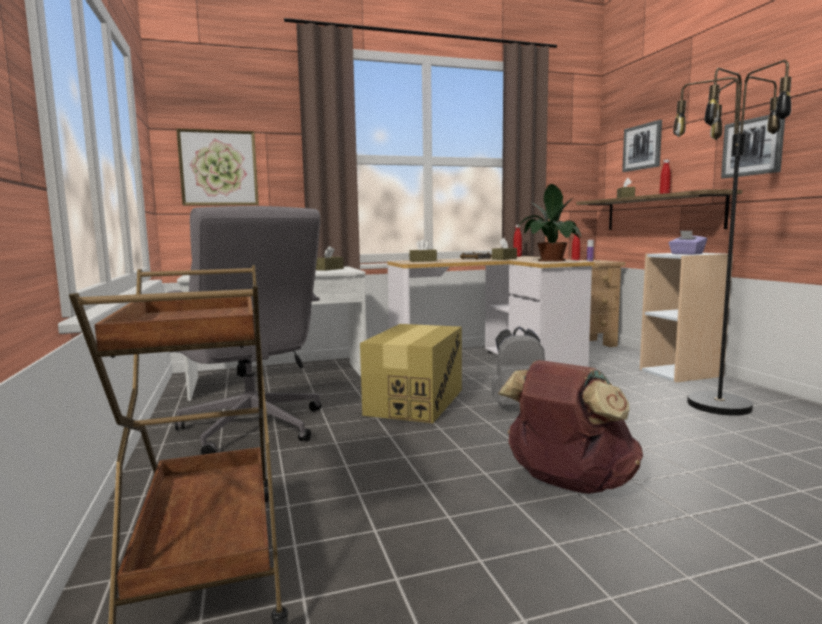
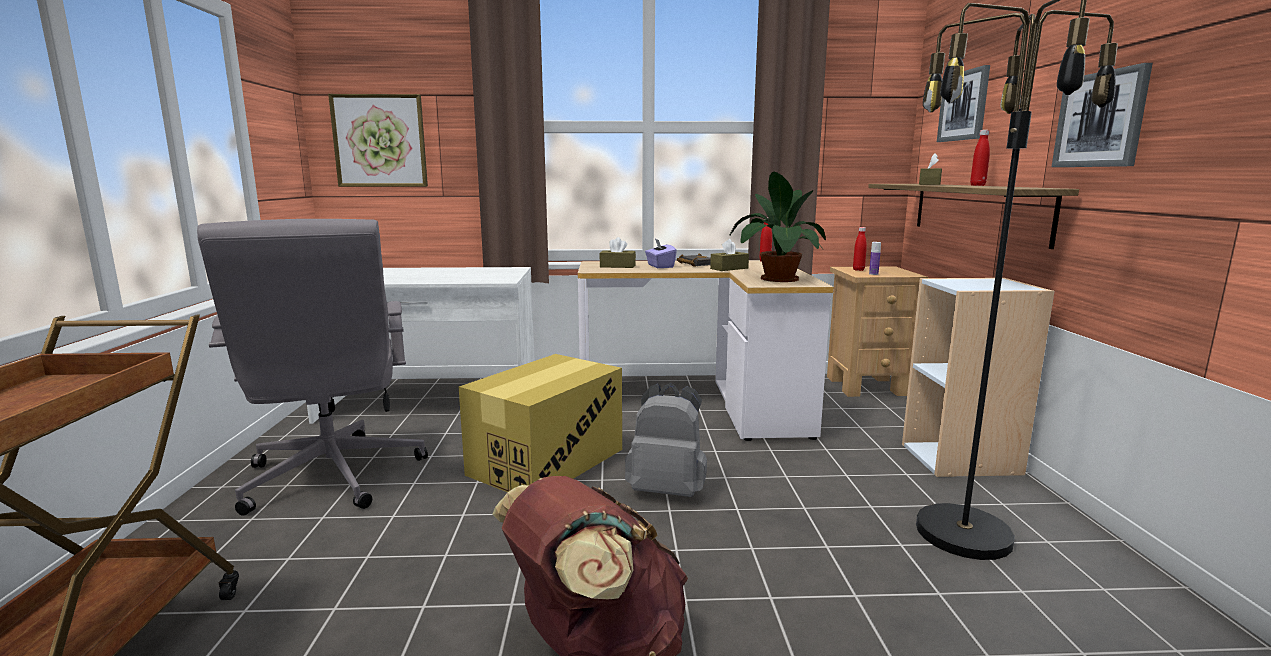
camera: 15 degrees right, 5 degrees up
(329, 269) = (489, 274): brown tissue box -> none
(686, 254) = (975, 286): purple tissue box -> purple tissue box (660, 266)

